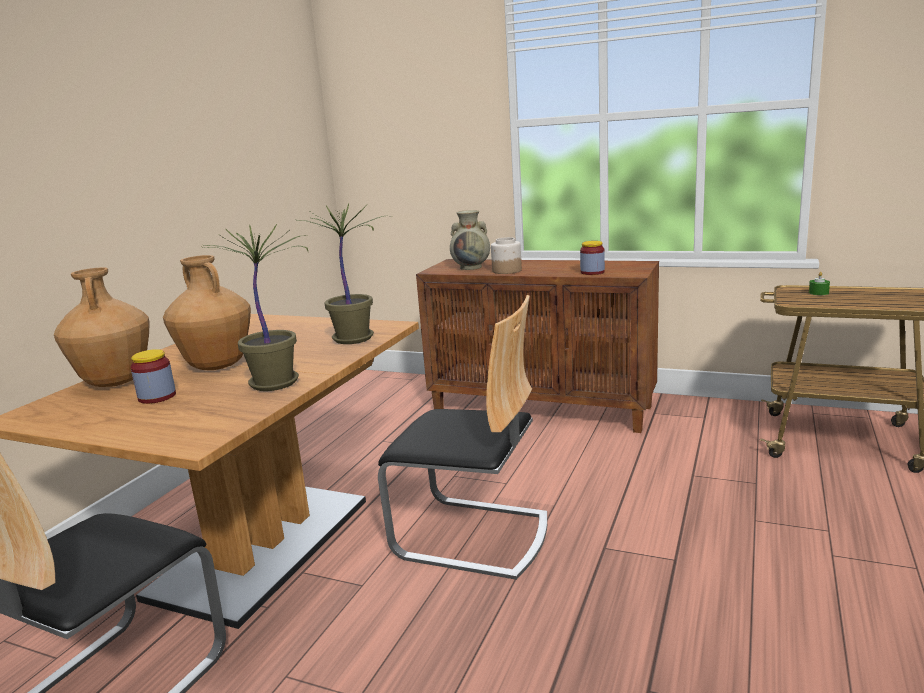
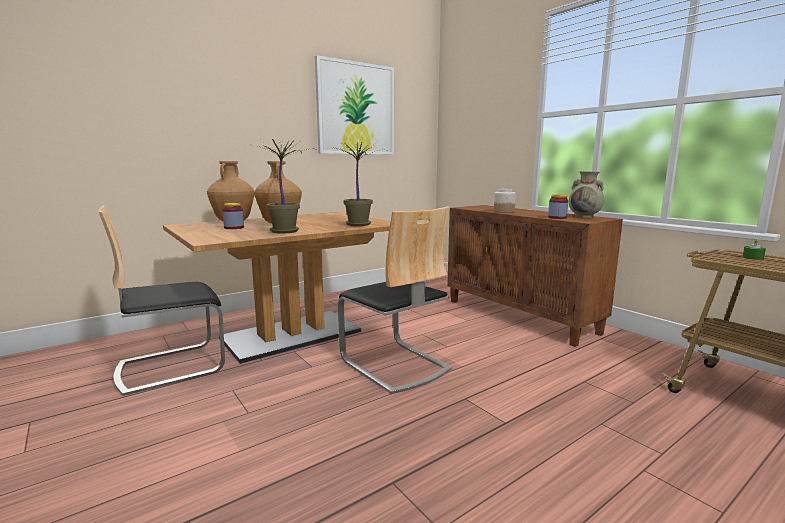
camera: 30 degrees right, 5 degrees down
(219, 126) = (356, 109): none -> picture
(471, 267) = (487, 208): beige vase -> beige vase (584, 216)

